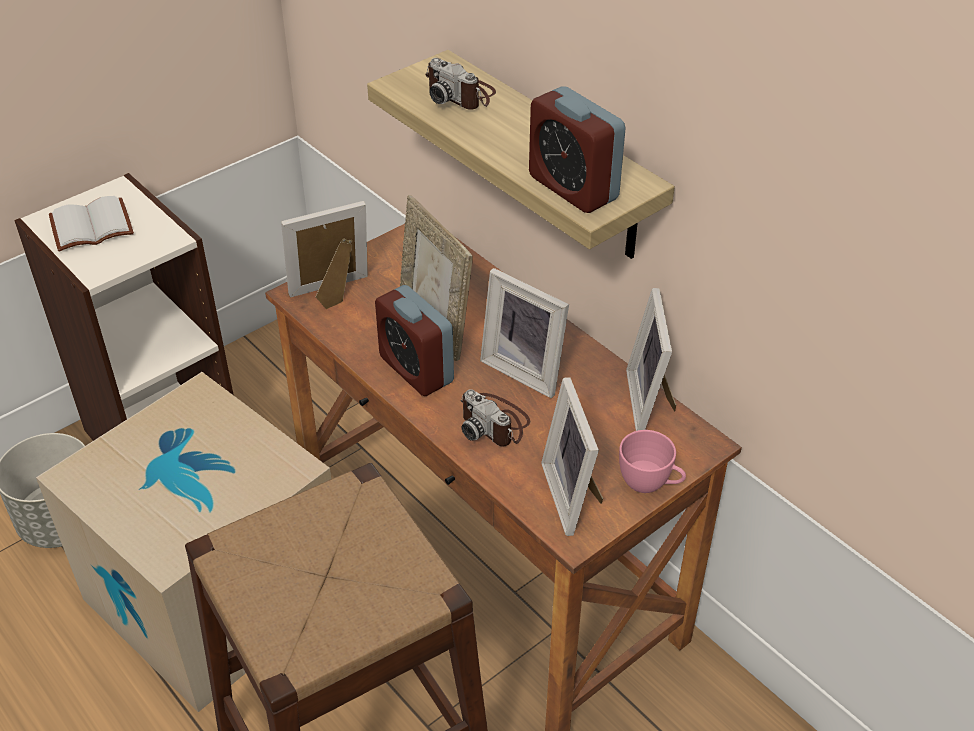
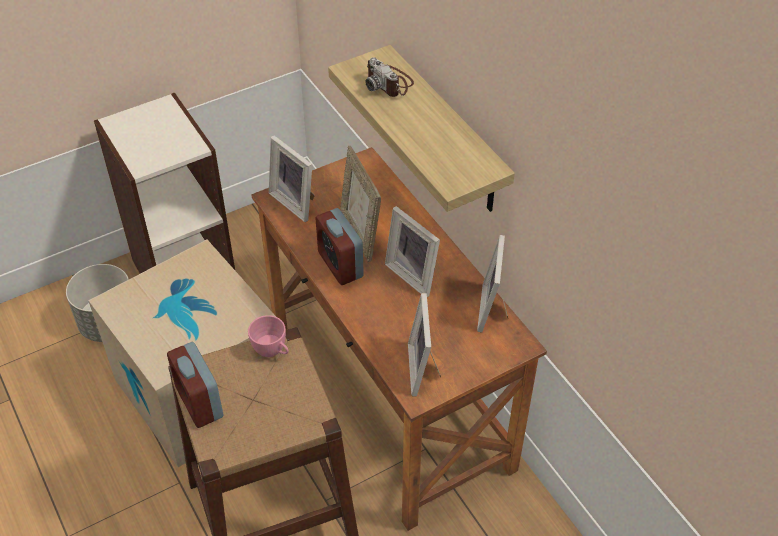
camera: 10 degrees right, 5 degrees up
(90, 228) = (142, 132): white book -> none
(333, 294) = (296, 201): picture frame -> picture frame turned 120 degrees counterclockwise
(494, 423) = (384, 310): camera -> none
(573, 188) = (445, 166): alarm clock -> alarm clock (199, 402)
(650, 484) = (477, 368): pink cup -> pink cup (272, 351)

